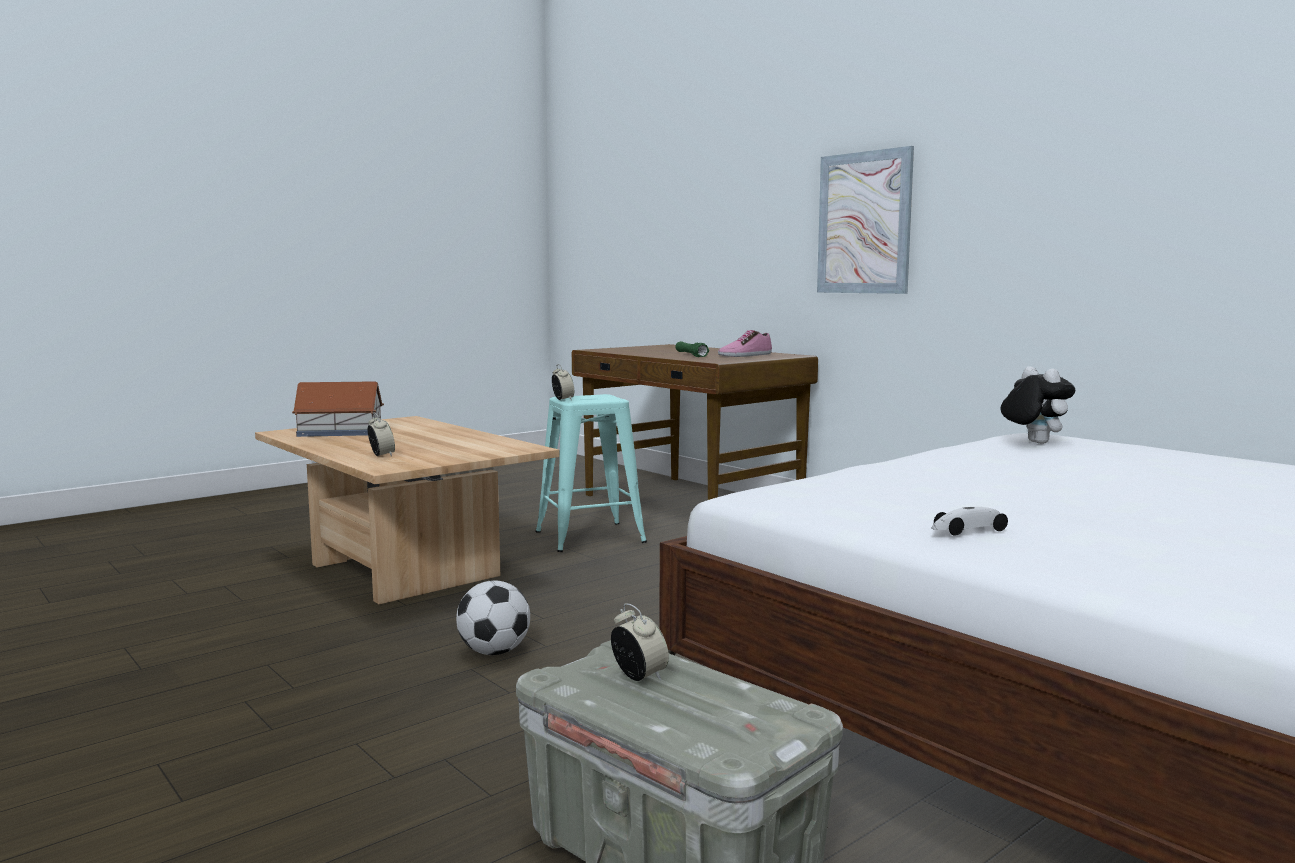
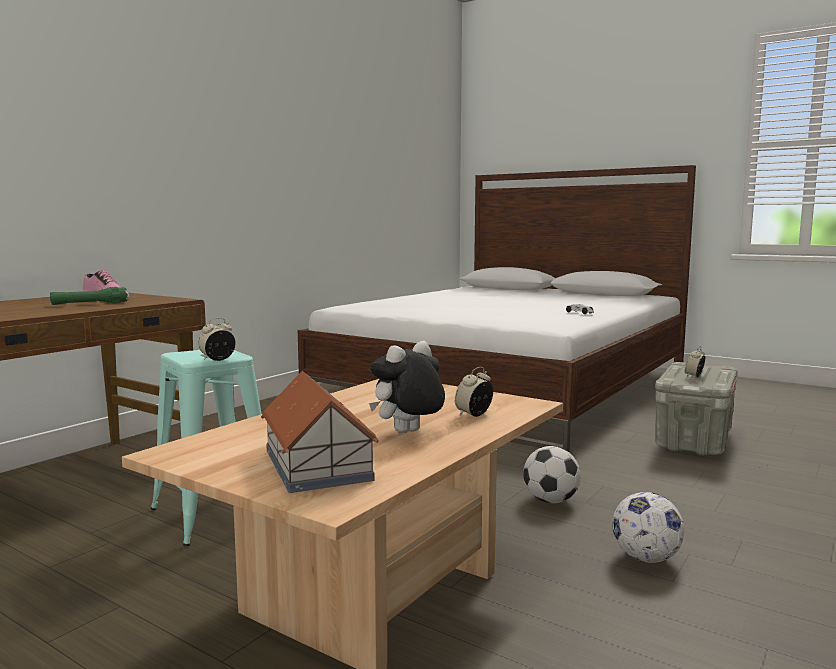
camera: 105 degrees left, 0 degrees up
(316, 664) = (645, 558): none -> football
(864, 223) = (145, 168): picture -> none
(1033, 442) = (374, 306): plush toy -> plush toy (408, 433)

